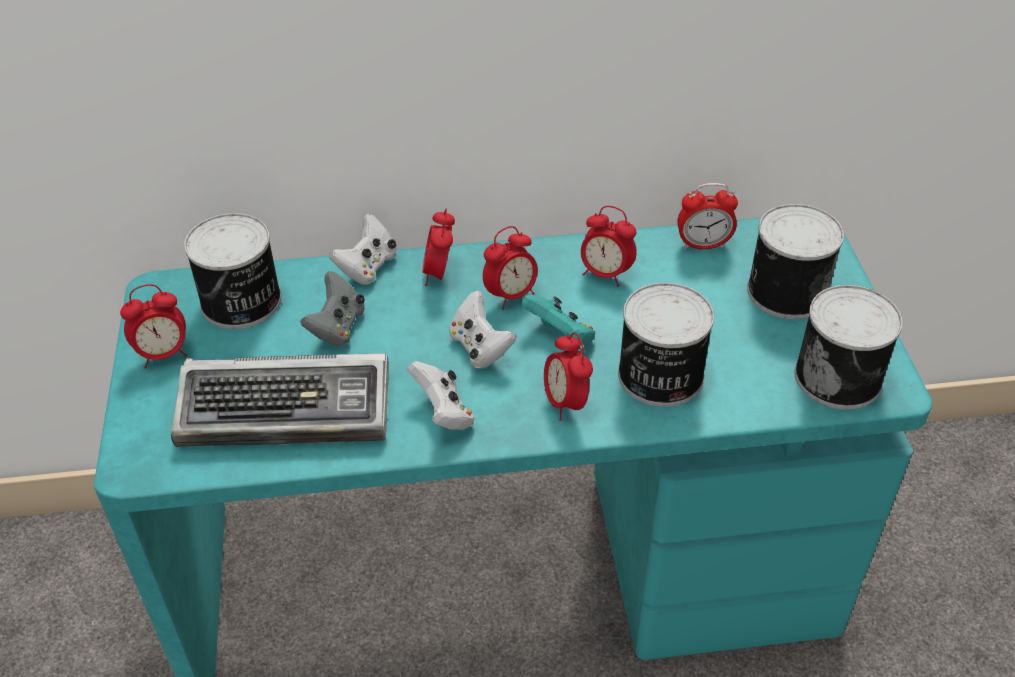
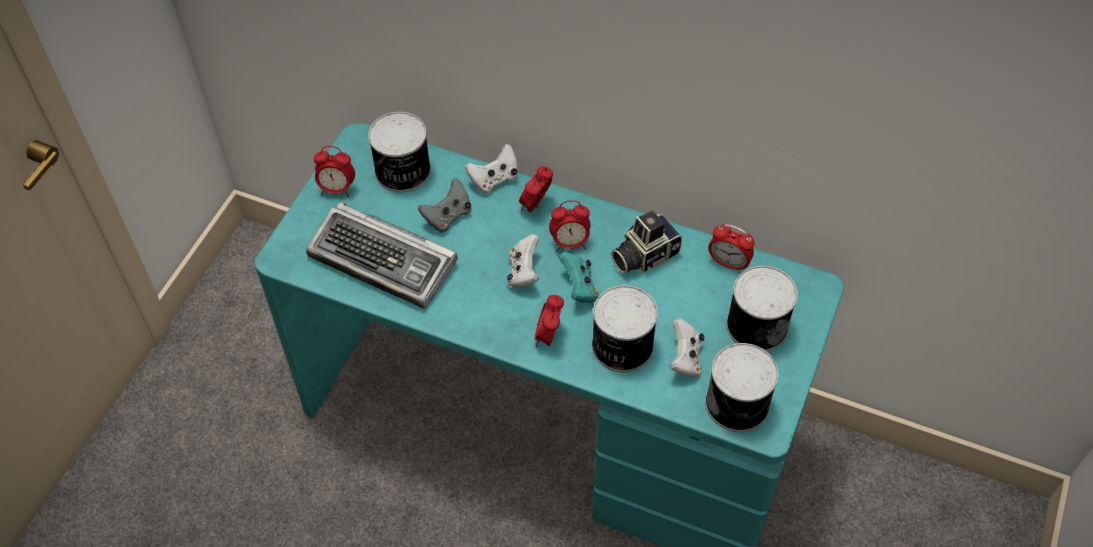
camera: 30 degrees right, 10 degrees up
(443, 413) = (471, 307): white game controller -> white game controller (685, 359)
(605, 274) = (643, 255): alarm clock -> camera

